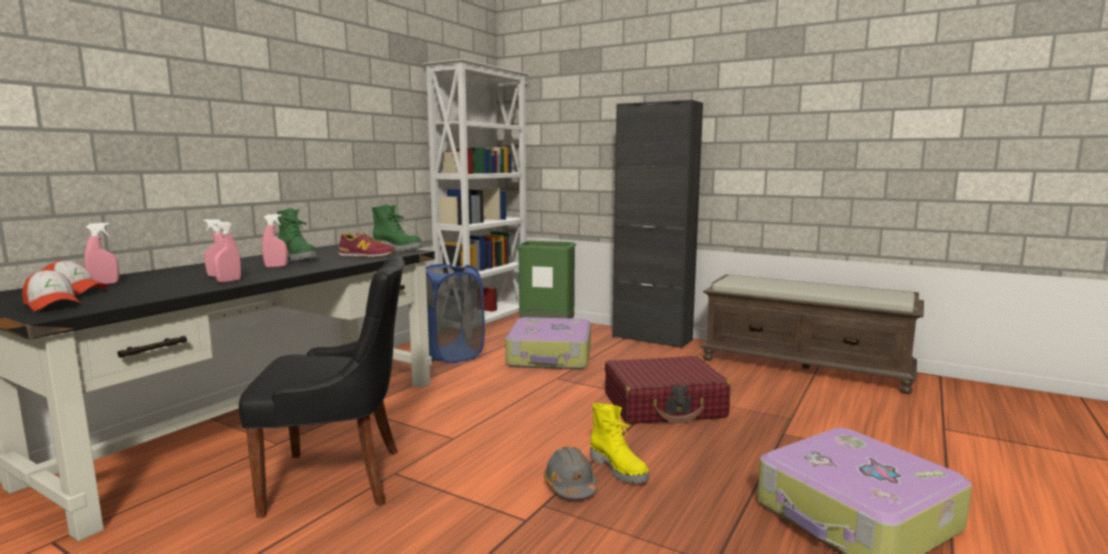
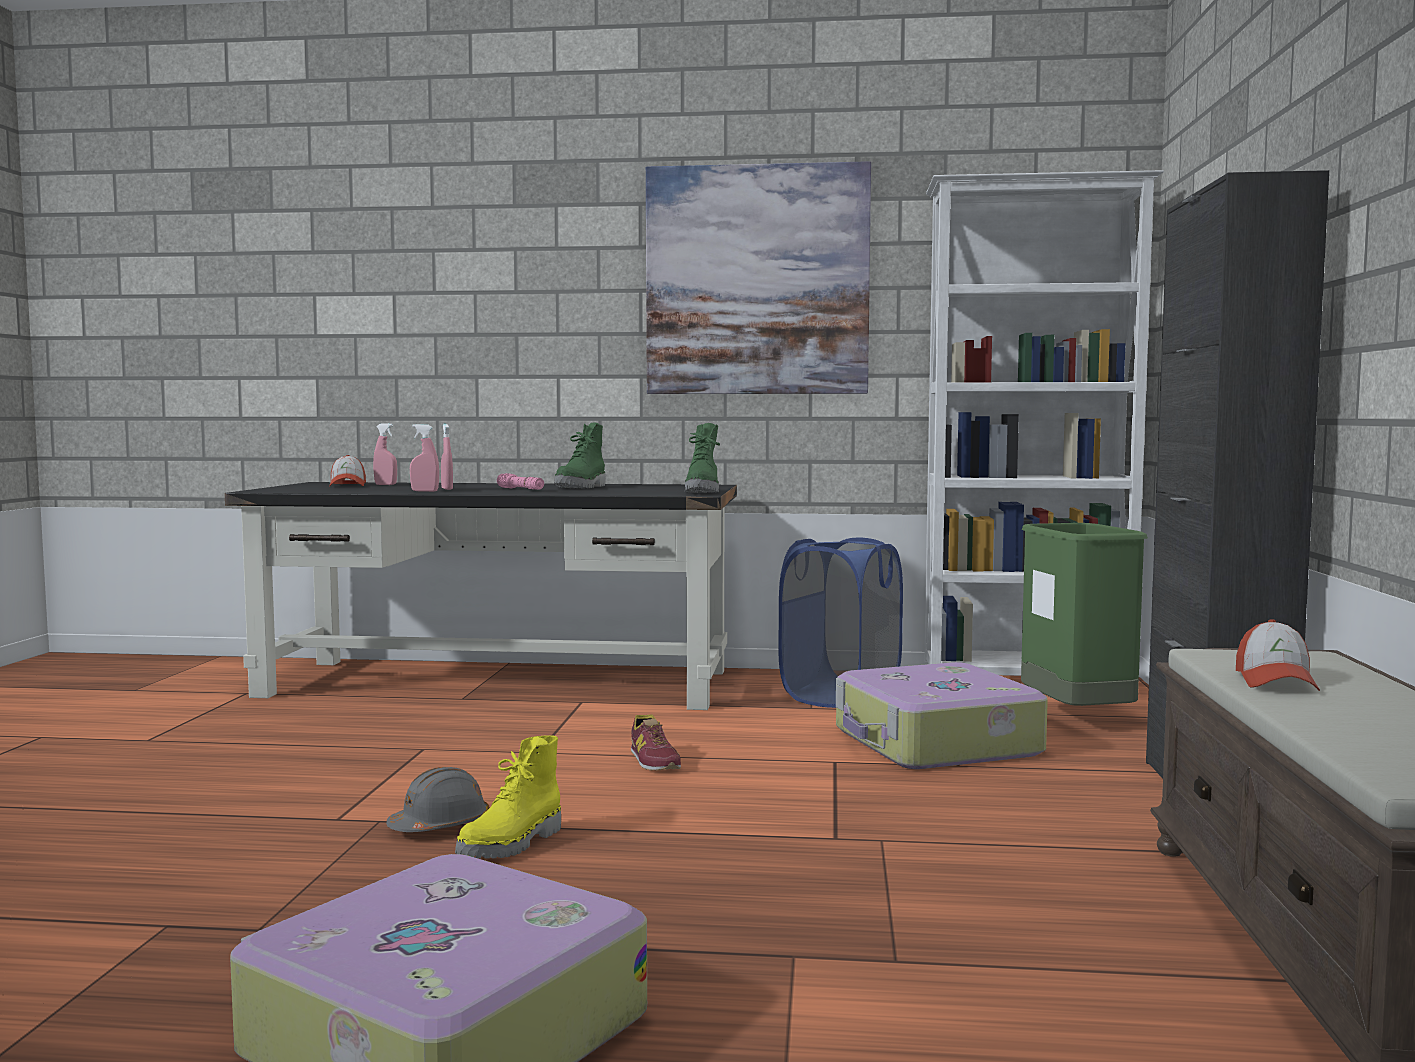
camera: 65 degrees right, 5 degrees down
(52, 305) = (293, 488): cap -> cap (1275, 681)
(276, 266) = (520, 489): pink spray bottle -> pink flashlight
(339, 479) = (394, 734): black chair -> none
(346, 105) = (757, 280): none -> picture
(366, 255) = (638, 491): shoe -> shoe (653, 760)
(664, 406) = (809, 844): red suitcase -> none

